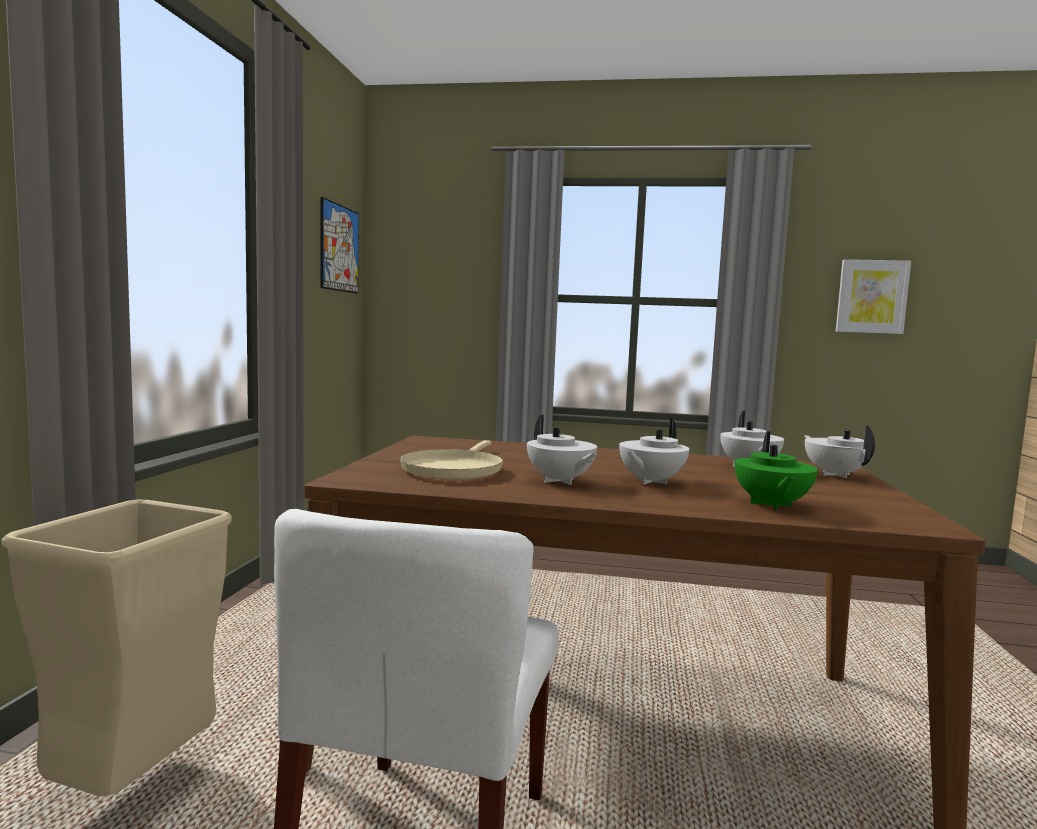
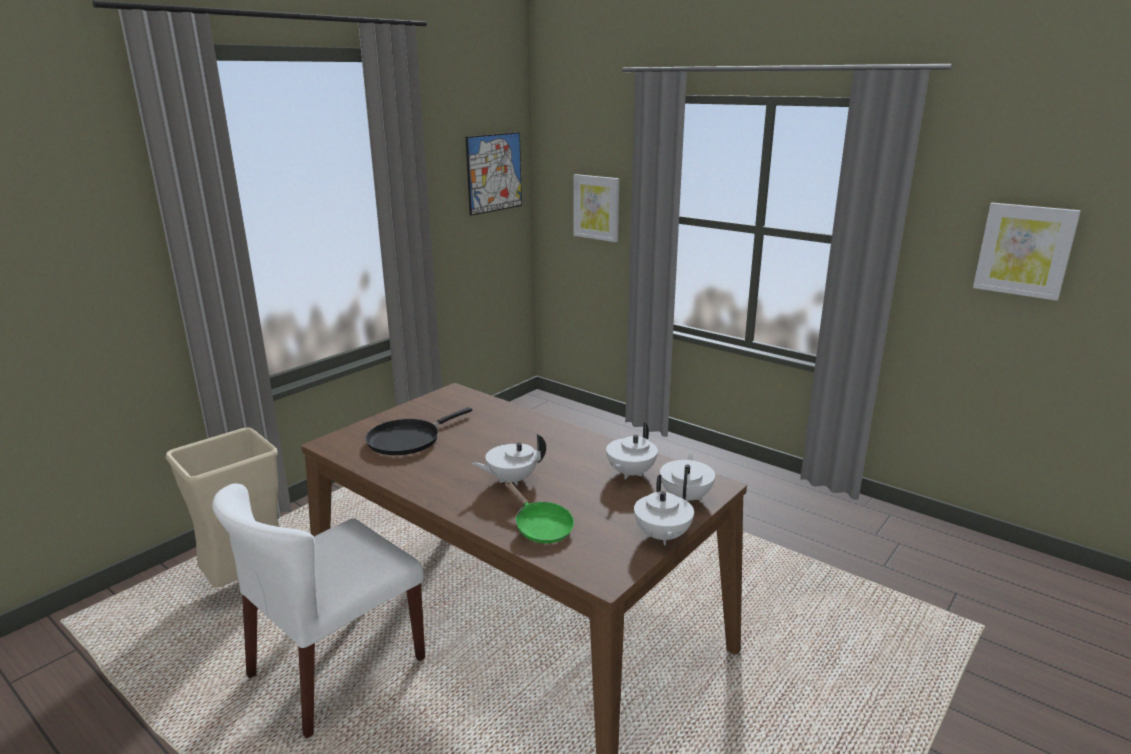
camera: 30 degrees right, 15 degrees up
(449, 293) = (597, 207): none -> picture
(454, 469) = (408, 439): beige frying pan -> black frying pan
(560, 481) = (450, 467): white teapot -> white teapot (662, 536)
(771, 505) = (540, 527): green teapot -> green frying pan

